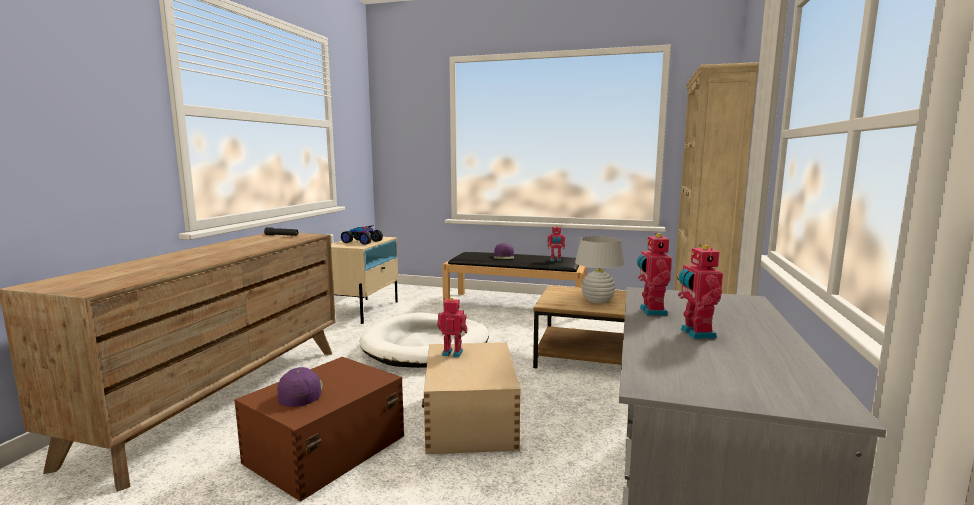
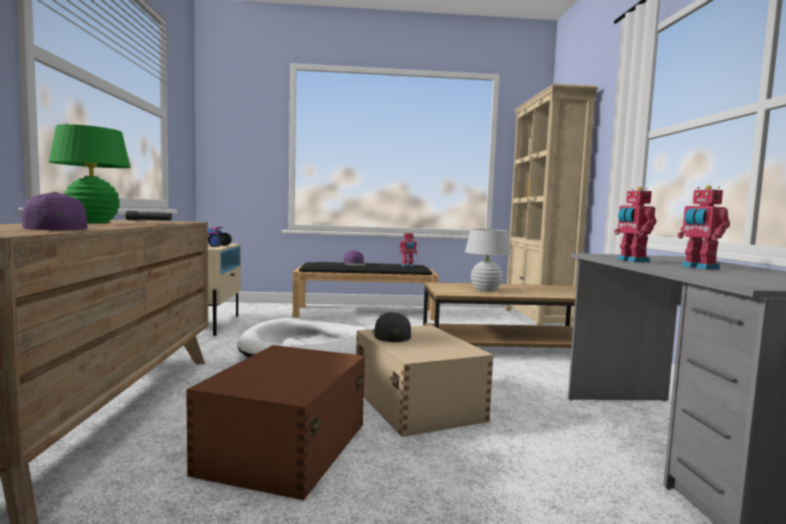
camera: 20 degrees left, 5 degrees down
(220, 247) = (93, 222): none -> green table lamp
(300, 392) = (265, 376): purple cap -> purple cap (54, 228)
(453, 352) = (390, 335): toy robot -> black cap

